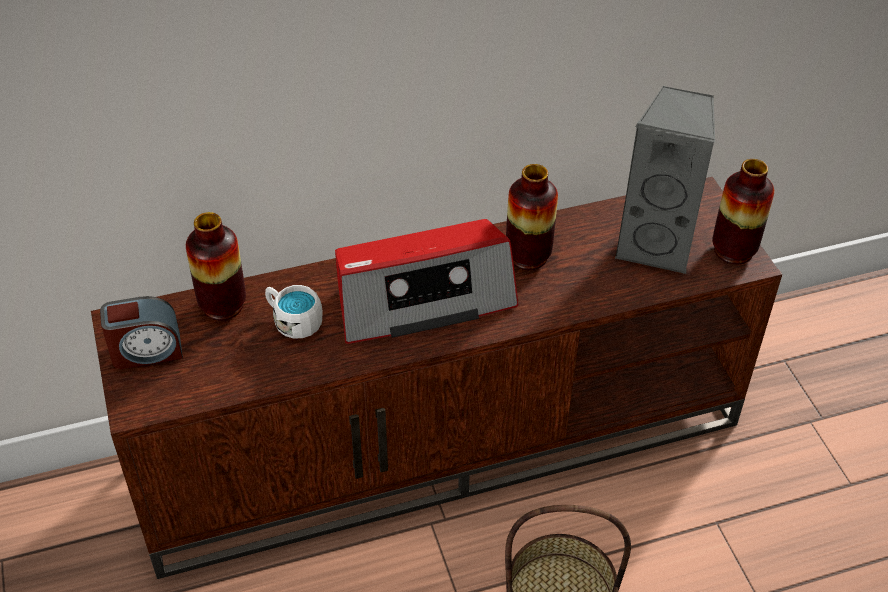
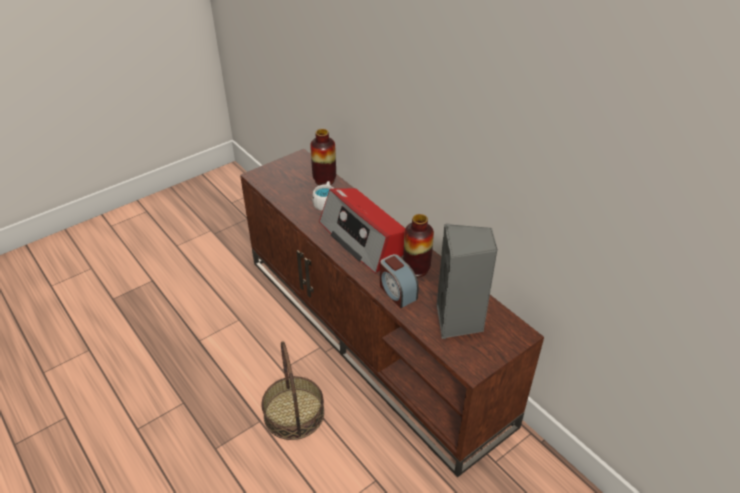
camera: 70 degrees right, 5 degrees down
(146, 351) = (287, 169): alarm clock -> alarm clock (397, 292)
(733, 251) = (478, 359): vase -> none

